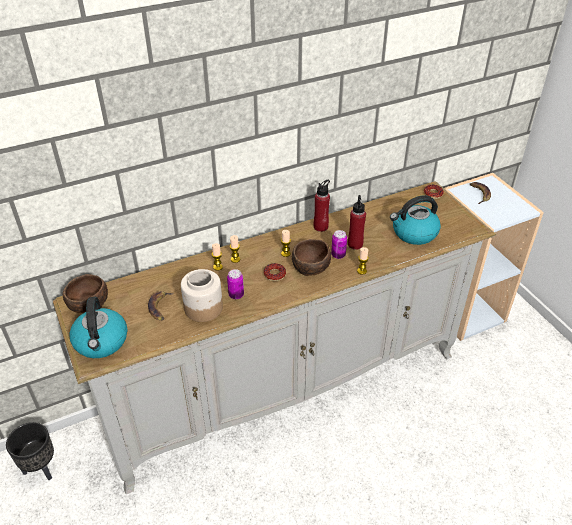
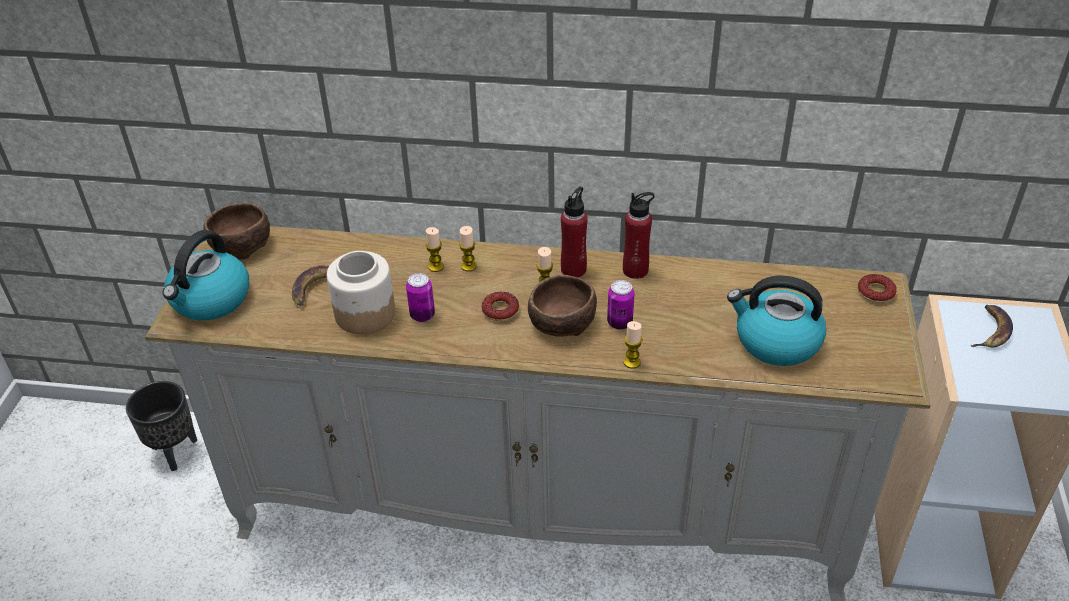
camera: 35 degrees right, 0 degrees up
(355, 244) = (662, 318): red bottle -> red bottle (573, 269)

